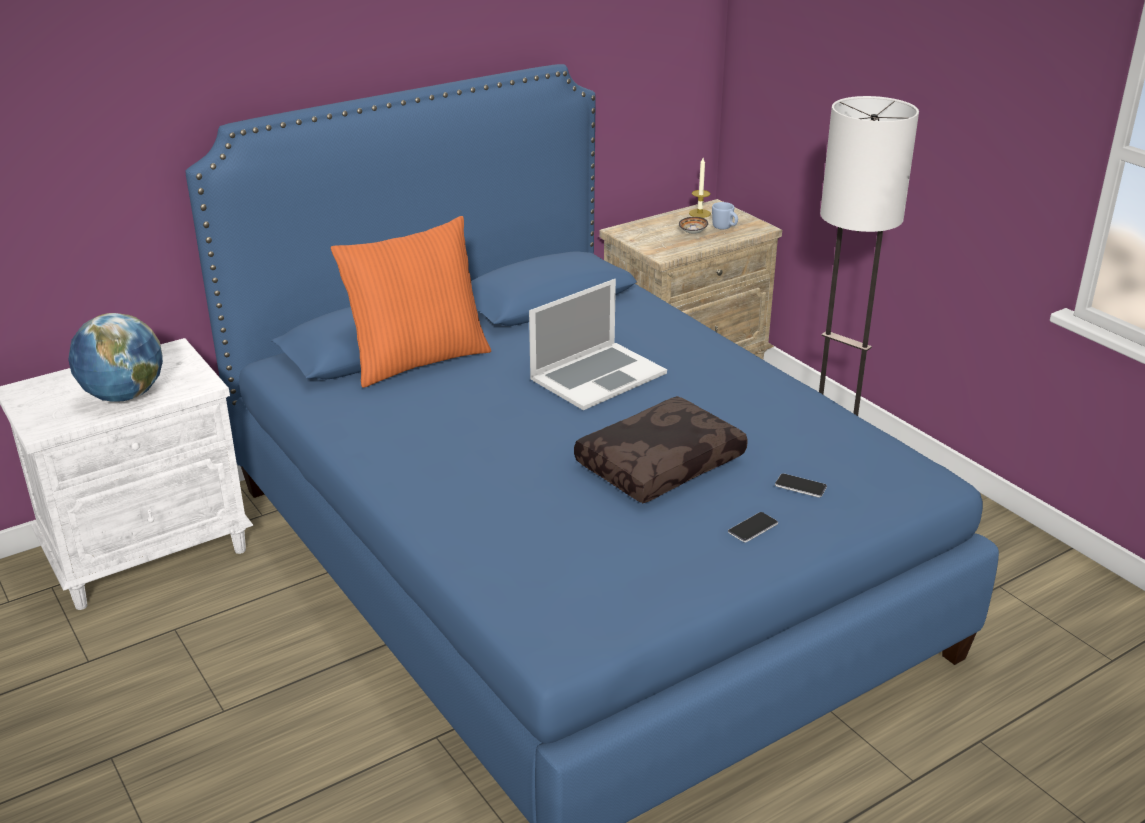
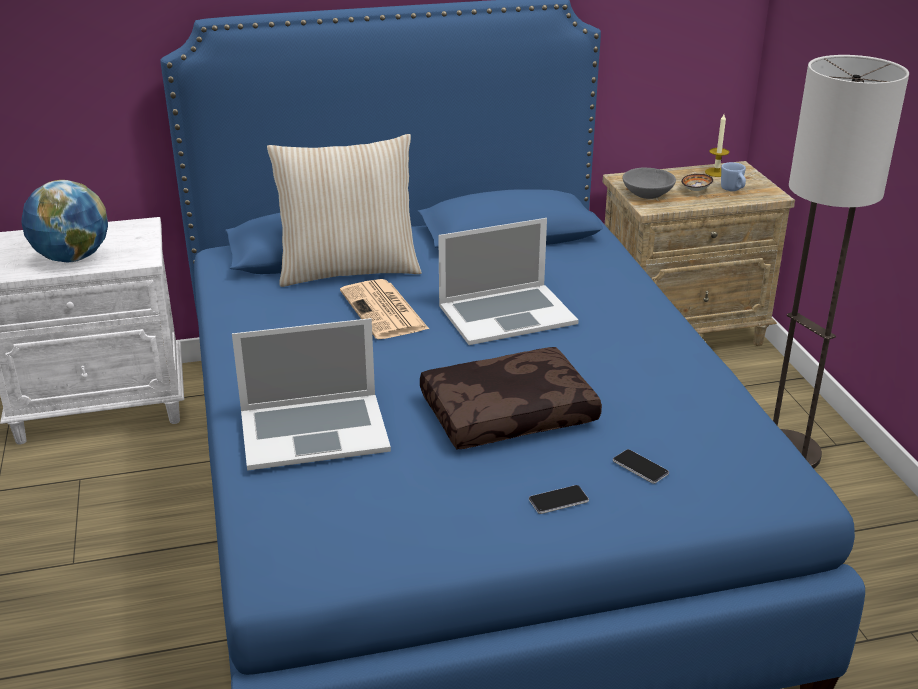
camera: 20 degrees right, 0 degrees up
(417, 360) = (348, 270): orange pillow -> beige pillow
(482, 393) = (385, 311): none -> newspaper
(500, 514) = (314, 430): none -> laptop
(653, 243) = (648, 195): none -> grey bowl

